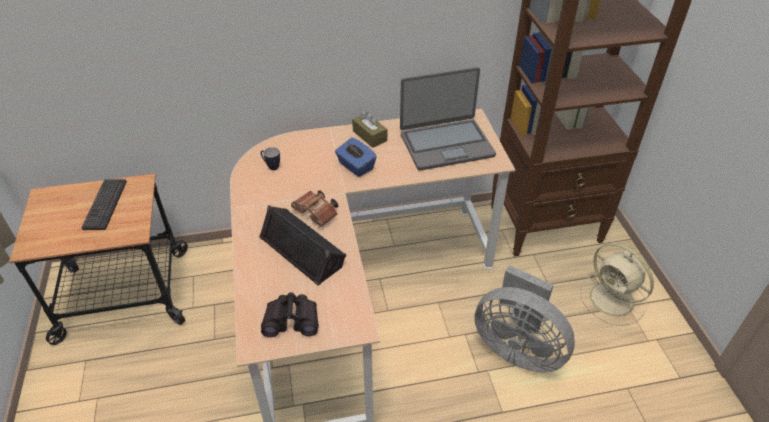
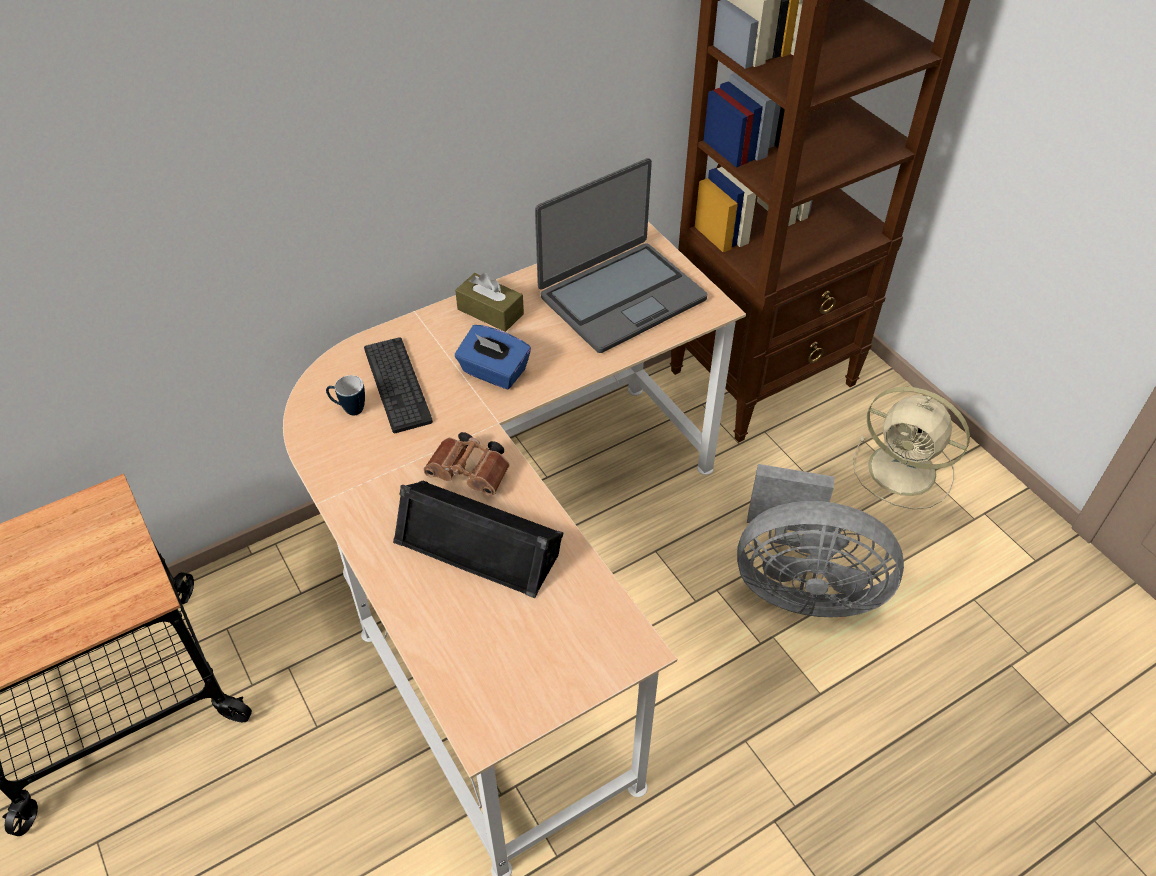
camera: 20 degrees left, 5 degrees up
(105, 204) = (58, 558): keyboard -> keyboard (397, 385)
(291, 320) = (522, 670): black binoculars -> none

